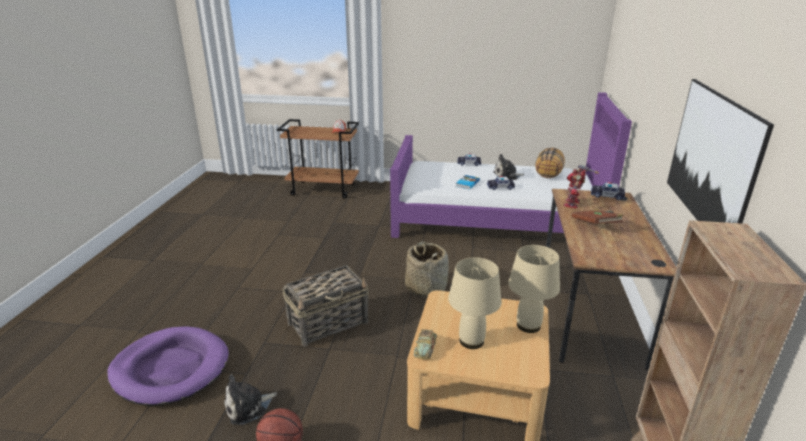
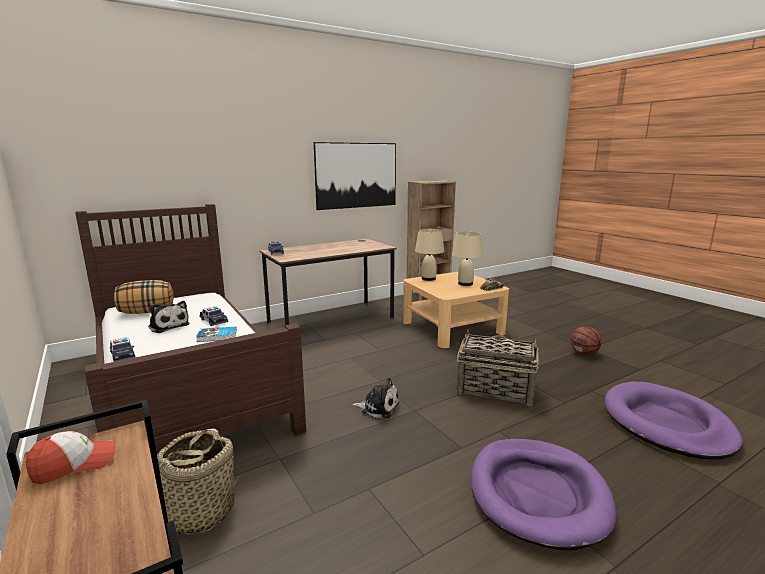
camera: 130 degrees left, 10 degrees down
(247, 272) = (538, 494): none -> purple dog bed
(248, 407) = (598, 374): plush toy -> plush toy (378, 407)
(426, 288) = (381, 372): basket -> basket (199, 511)
(495, 220) = (187, 385): purple bed -> brown bed
(573, 204) = (306, 255): toy robot -> none
(595, 225) = (334, 249): brown book -> none

